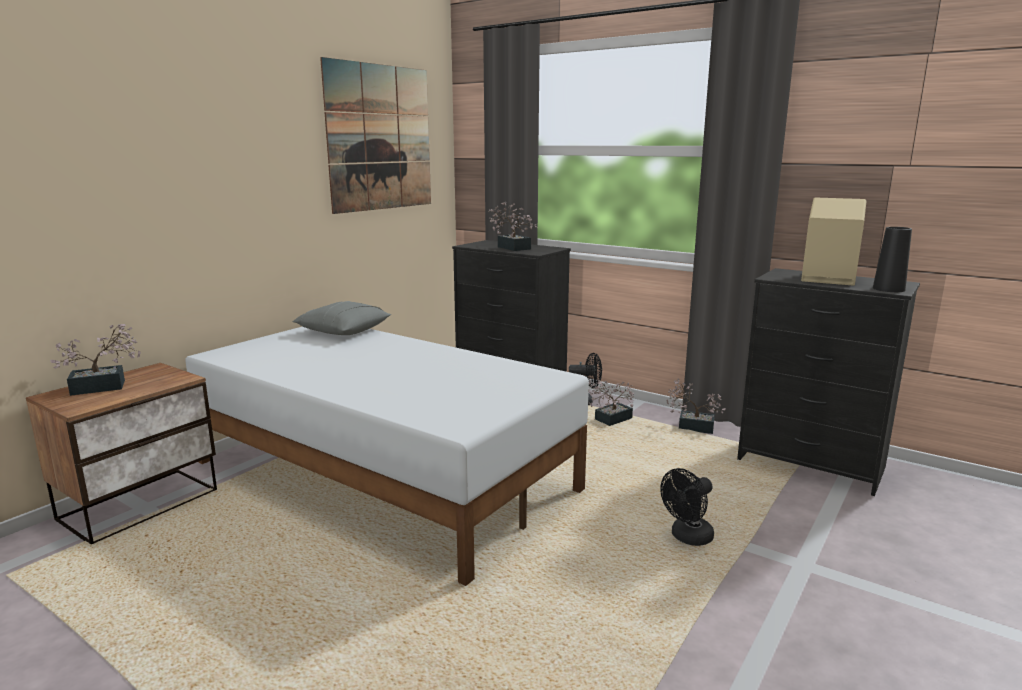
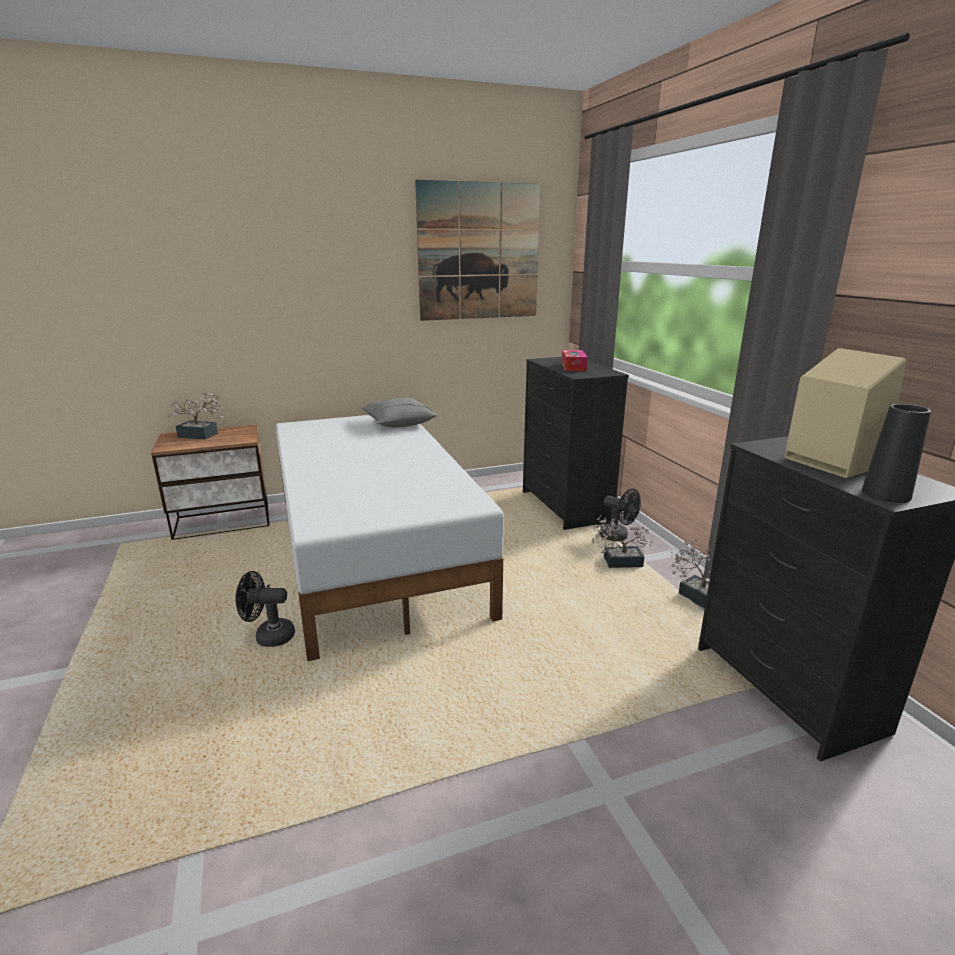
camera: 35 degrees right, 5 degrees up
(512, 247) = (573, 367): potted plant -> tissue box
(687, 538) = (529, 705): black fan -> black fan (268, 636)

